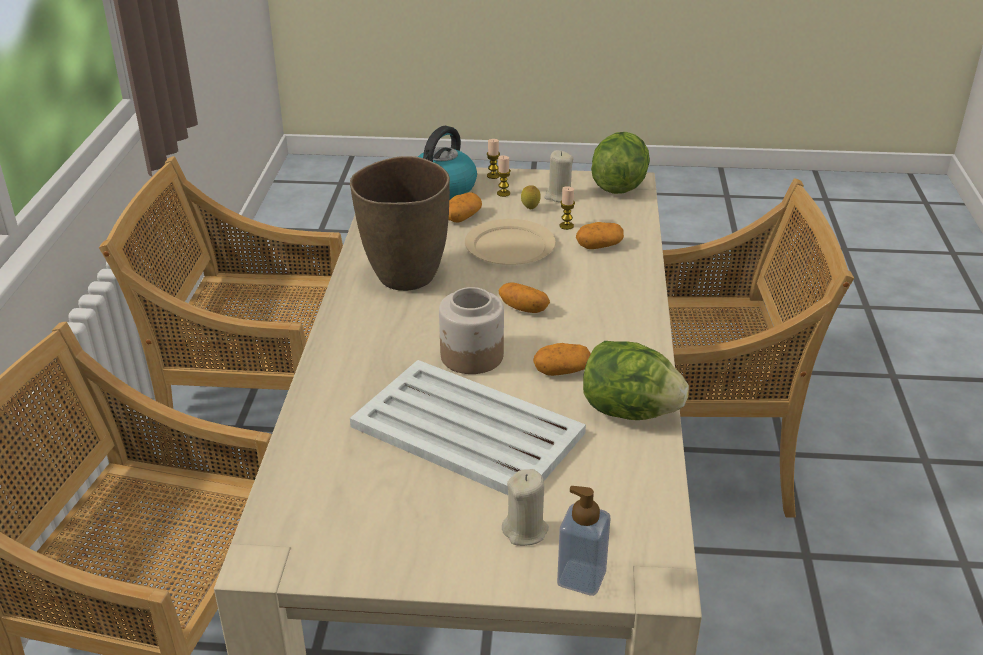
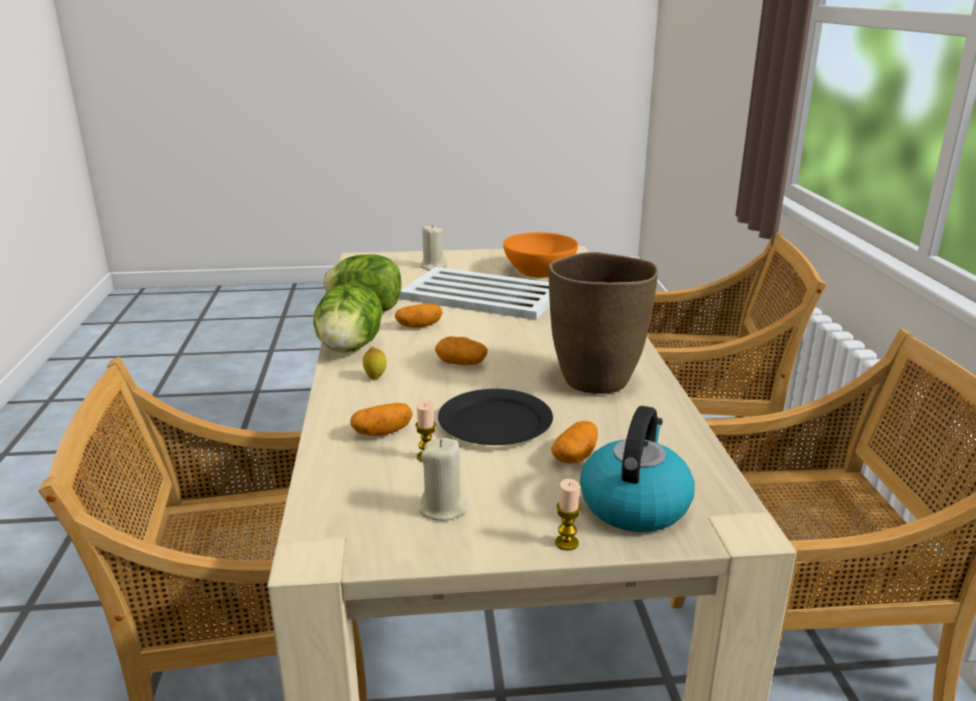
camera: 170 degrees right, 10 degrees down
(353, 493) = (539, 271): none -> orange bowl
(471, 356) = (496, 329): jar -> none
(503, 193) = (534, 505): candle -> none
(510, 246) = (494, 422): beige plate -> black plate
(530, 209) = (483, 479): lemon -> lemon (375, 377)
(581, 578) = (401, 257): soap dispenser -> none
(619, 186) = (341, 539): lettuce -> lettuce (349, 348)

